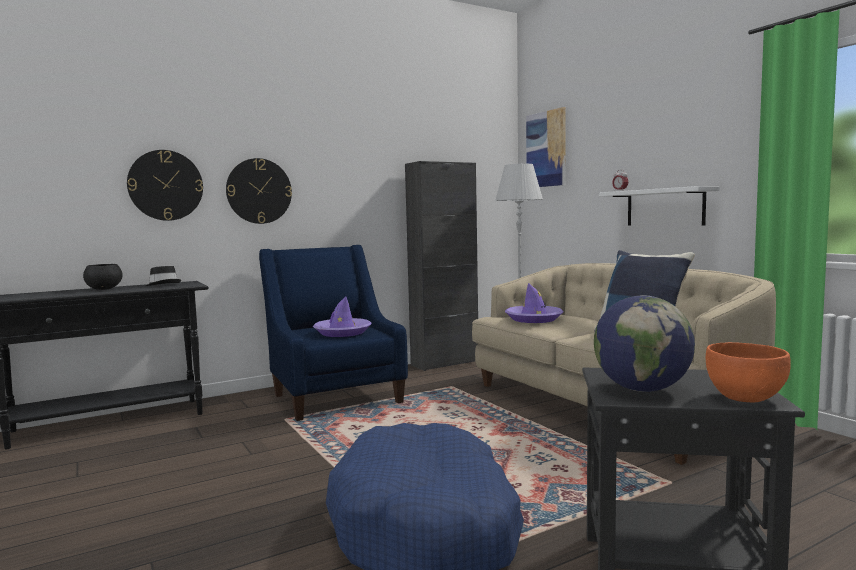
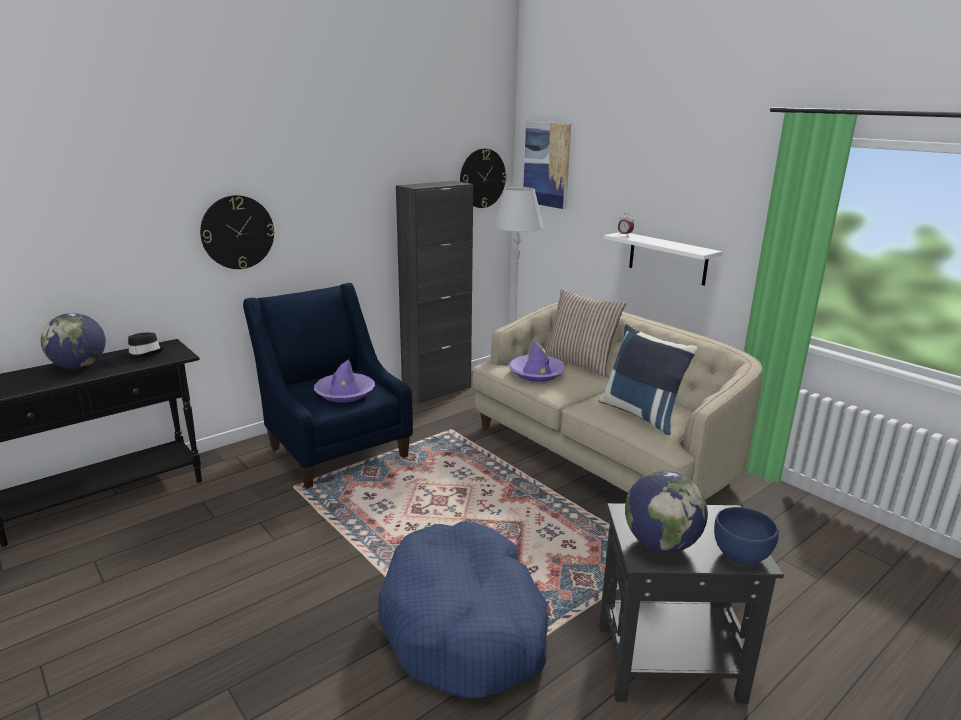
camera: 10 degrees left, 15 degrees up
(103, 289) = (79, 366): black bowl -> globe
(165, 185) = (131, 237): wall clock -> wall clock (482, 178)
(580, 315) = (579, 363): none -> pillow
(745, 398) = (740, 556): orange bowl -> blue bowl

